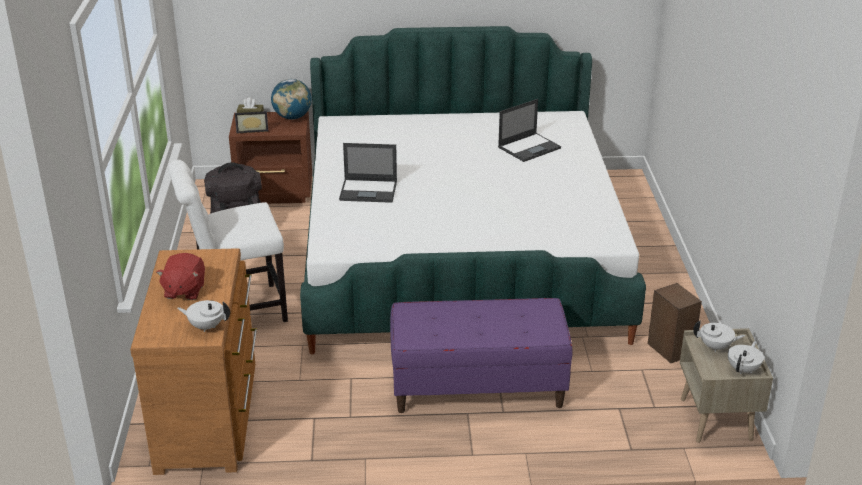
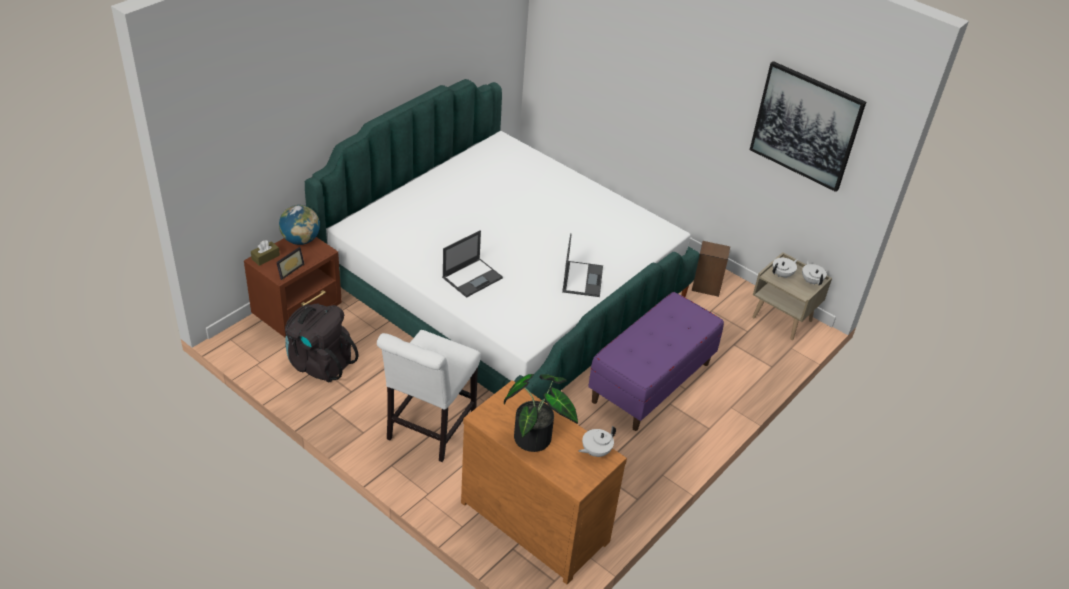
camera: 50 degrees left, 10 degrees up
(184, 291) = (536, 436): red plush toy -> potted plant
(529, 147) = (515, 181): laptop -> laptop (582, 279)
(778, 139) = (806, 126): none -> picture

